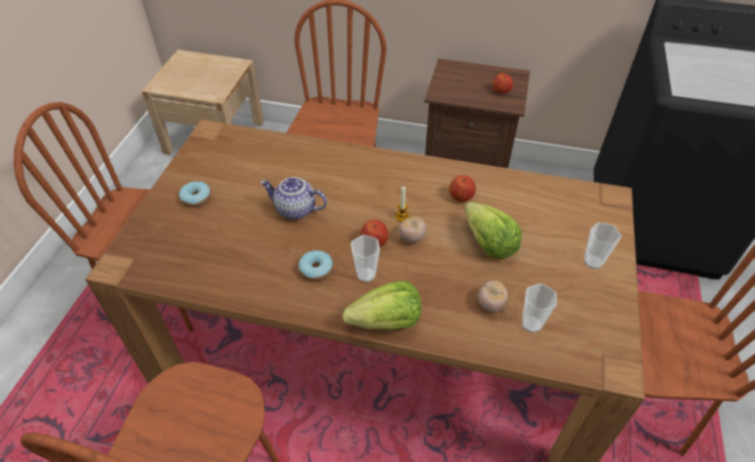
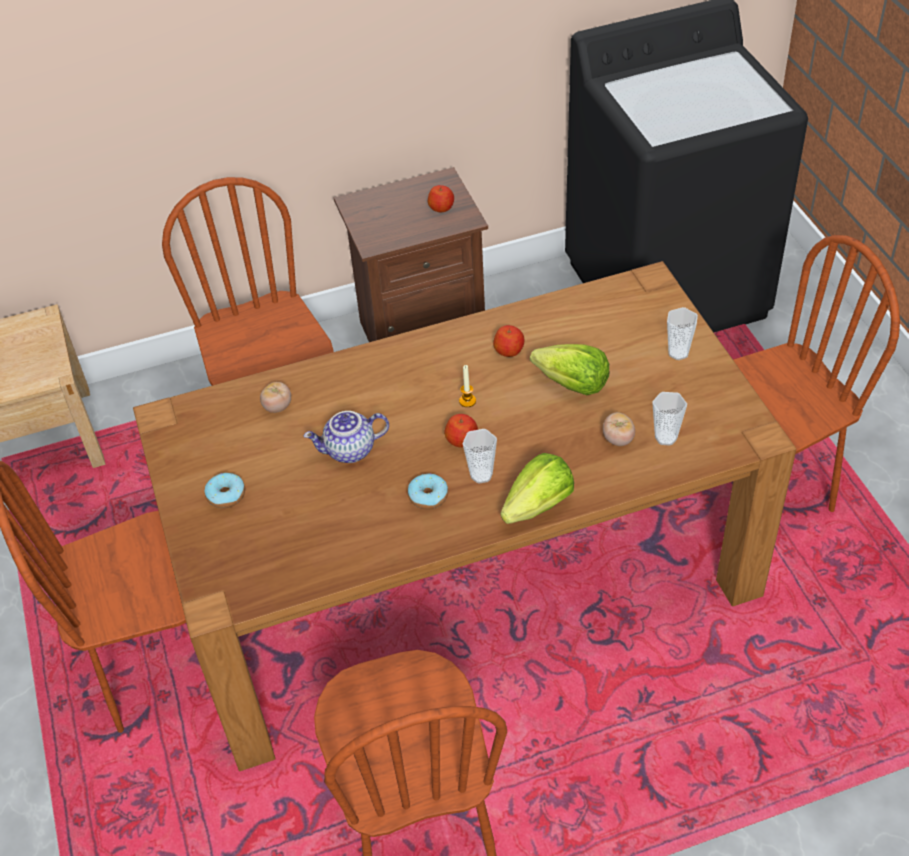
camera: 30 degrees left, 0 degrees up
(411, 237) = (495, 416): tomato -> tomato (277, 407)

